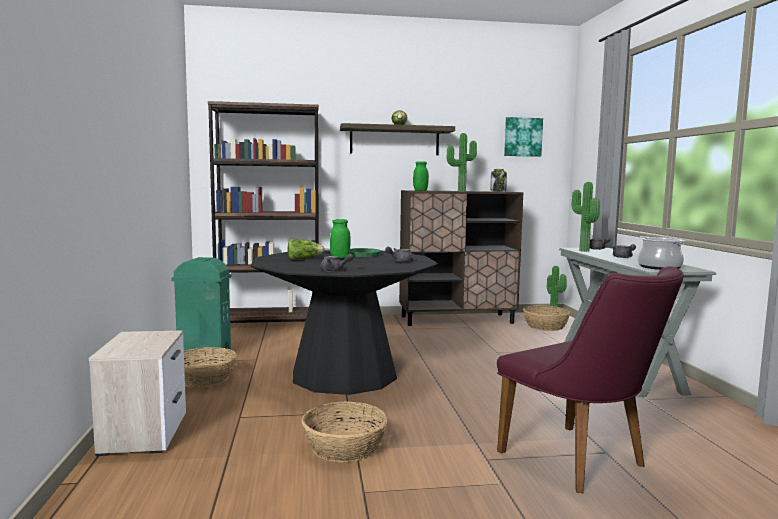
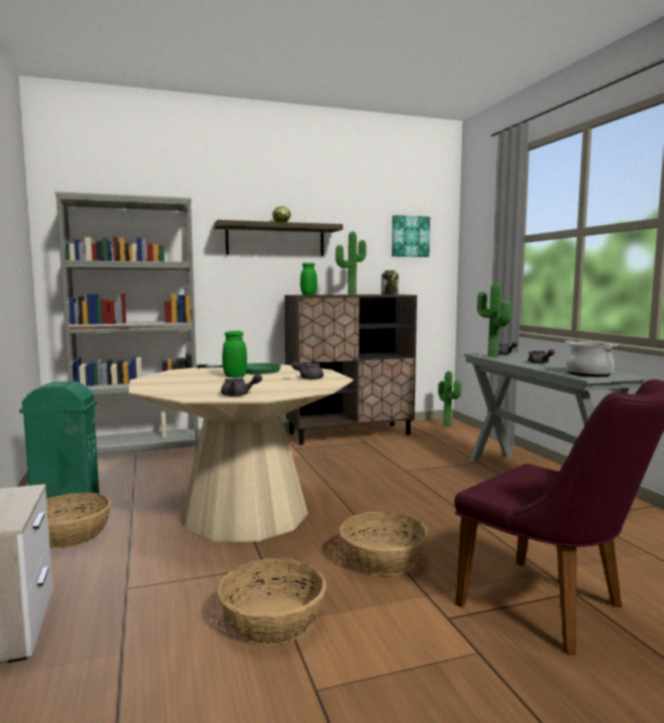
camera: 10 degrees left, 0 degrees up
(269, 323) = (139, 451): brown bookcase -> grey bookcase
(304, 259) = (192, 380): lettuce -> none
(344, 375) = (245, 514): black dining table -> beige dining table
(545, 326) = (443, 436): basket -> basket (383, 559)

